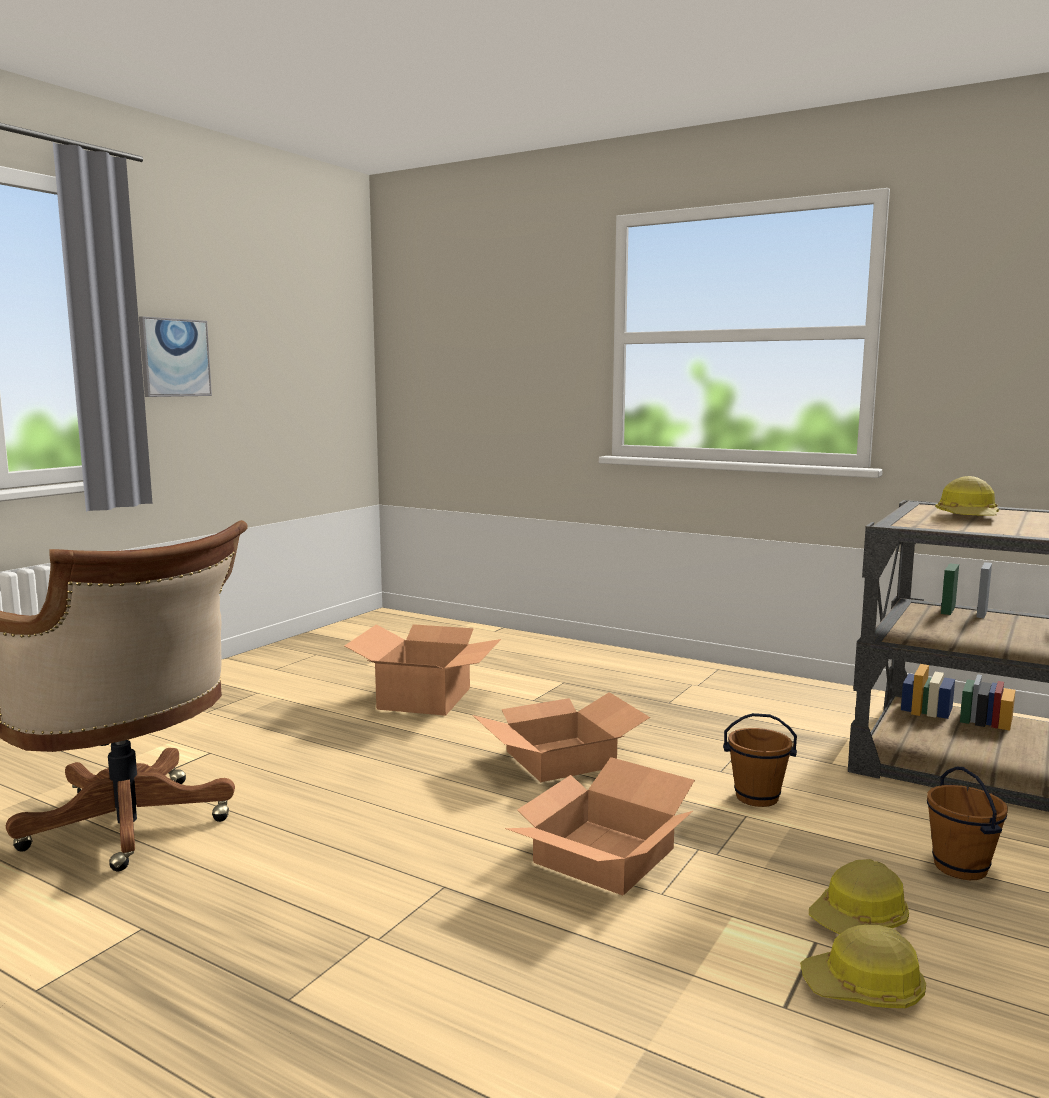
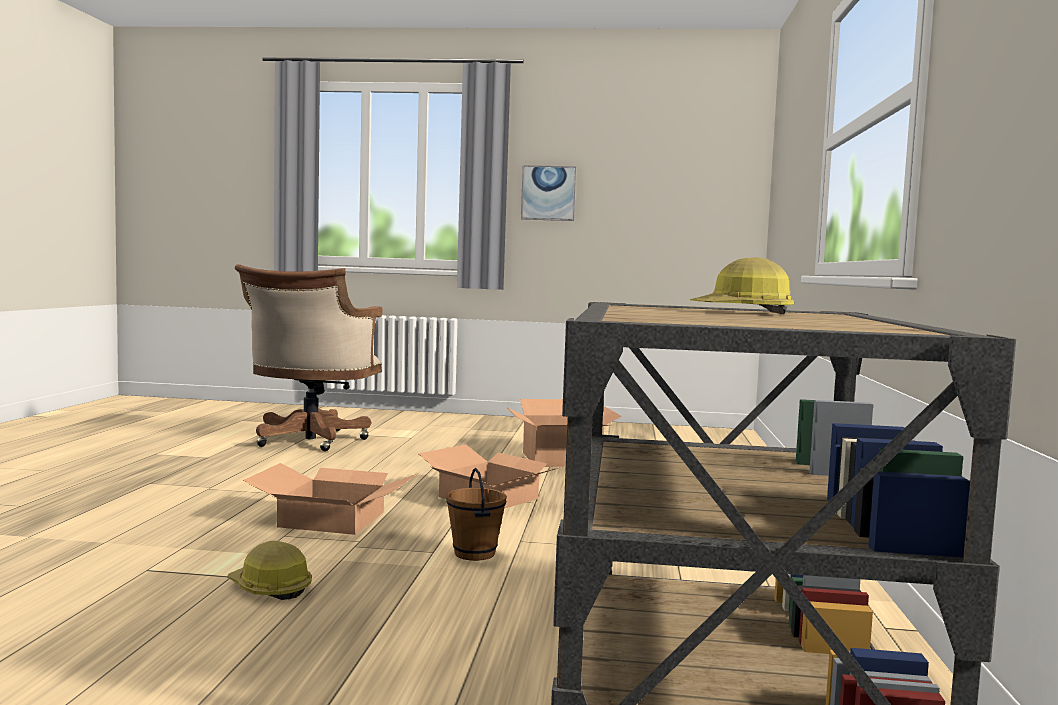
camera: 65 degrees right, 5 degrees down
(864, 989) = (169, 590): hard hat -> none
(961, 867) = (386, 627): brown bucket -> none

